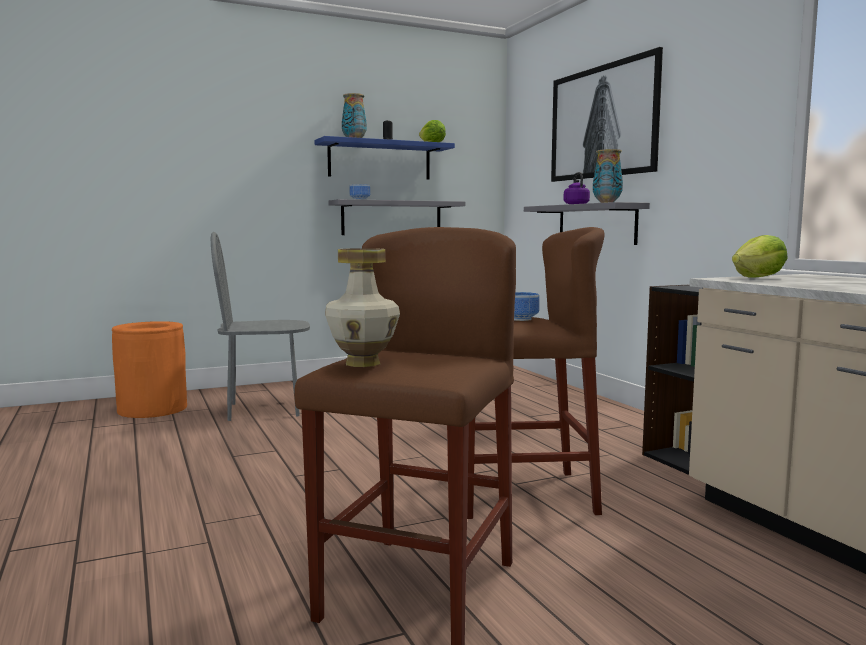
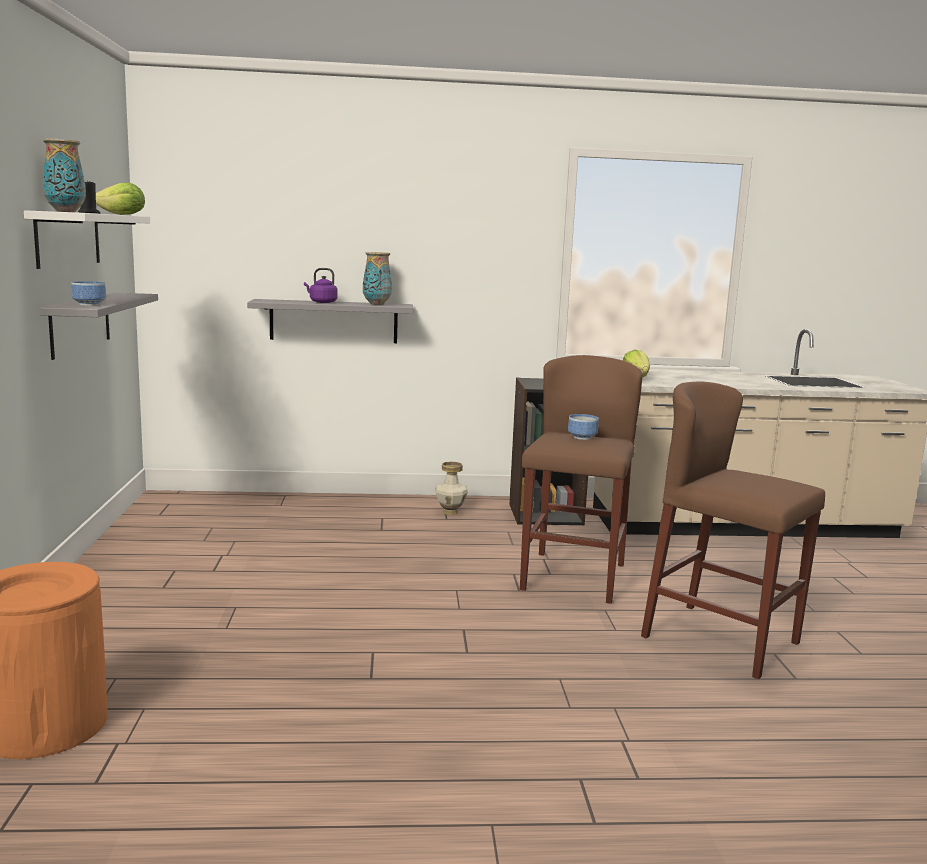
camera: 70 degrees left, 5 degrees up
(264, 410) = (182, 641): grey chair -> none
(363, 363) = (773, 491): vase -> vase (450, 512)
(379, 160) = (68, 239): blue shelf -> white shelf
(603, 122) = (341, 216): picture -> none

